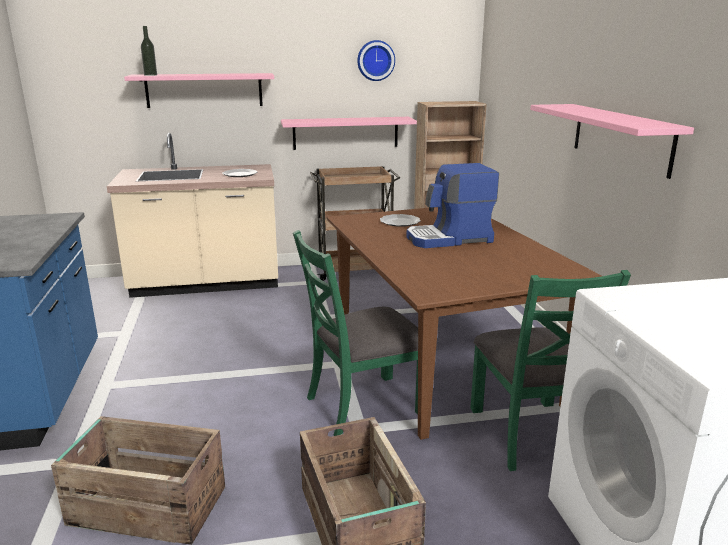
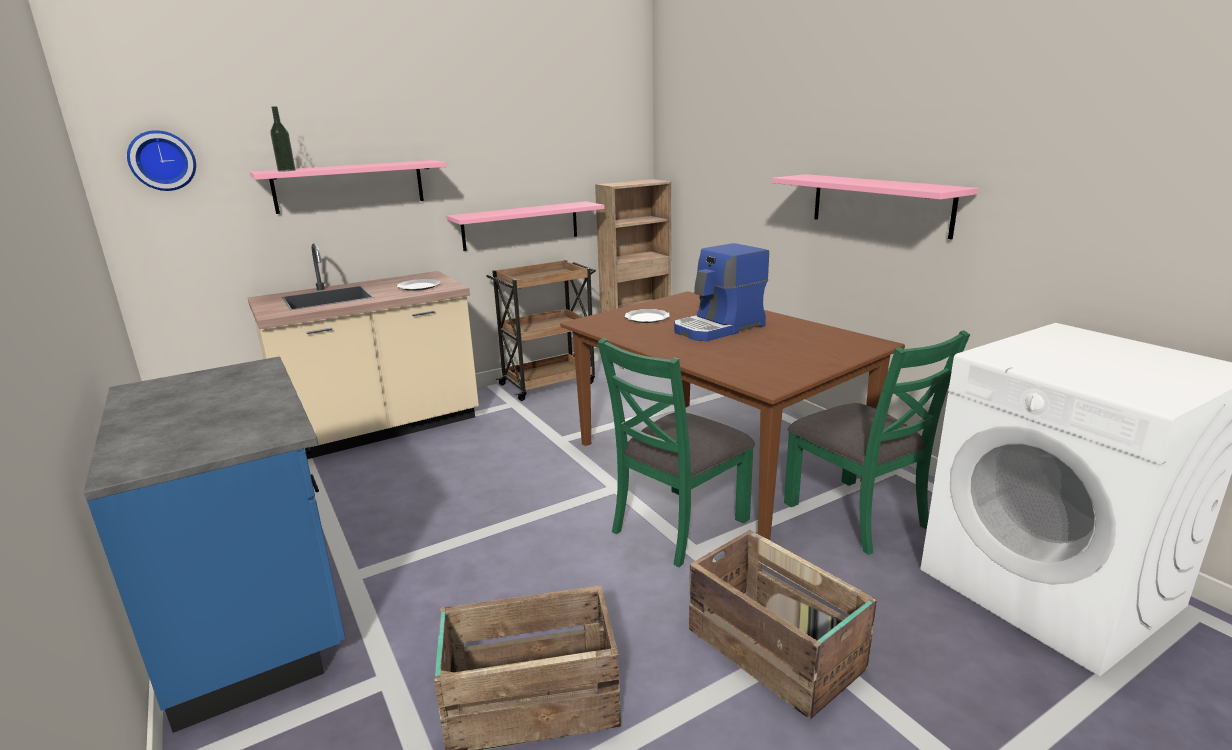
camera: 20 degrees left, 0 degrees up
(375, 60) = (547, 139): wall clock -> wall clock (162, 160)

